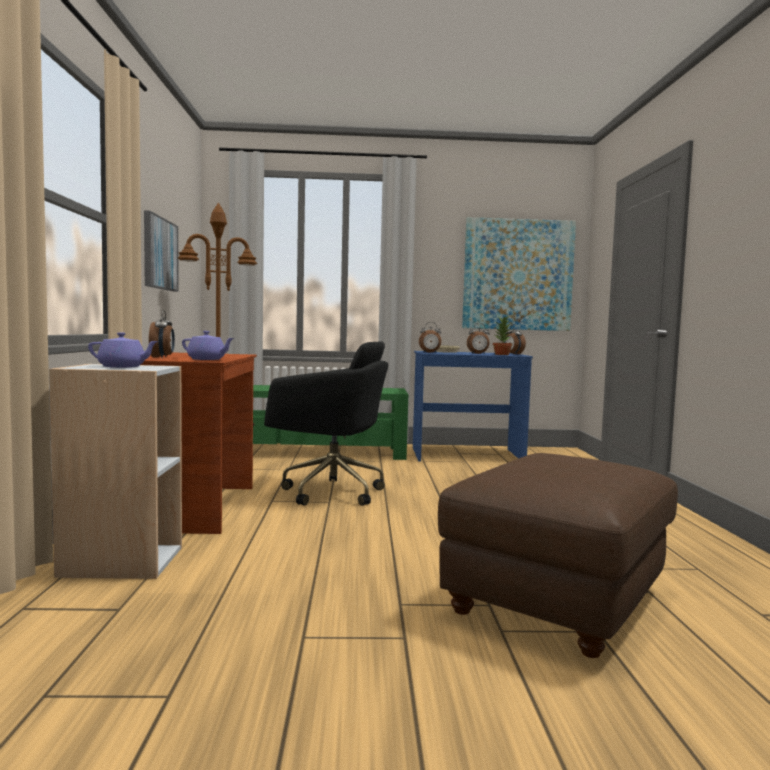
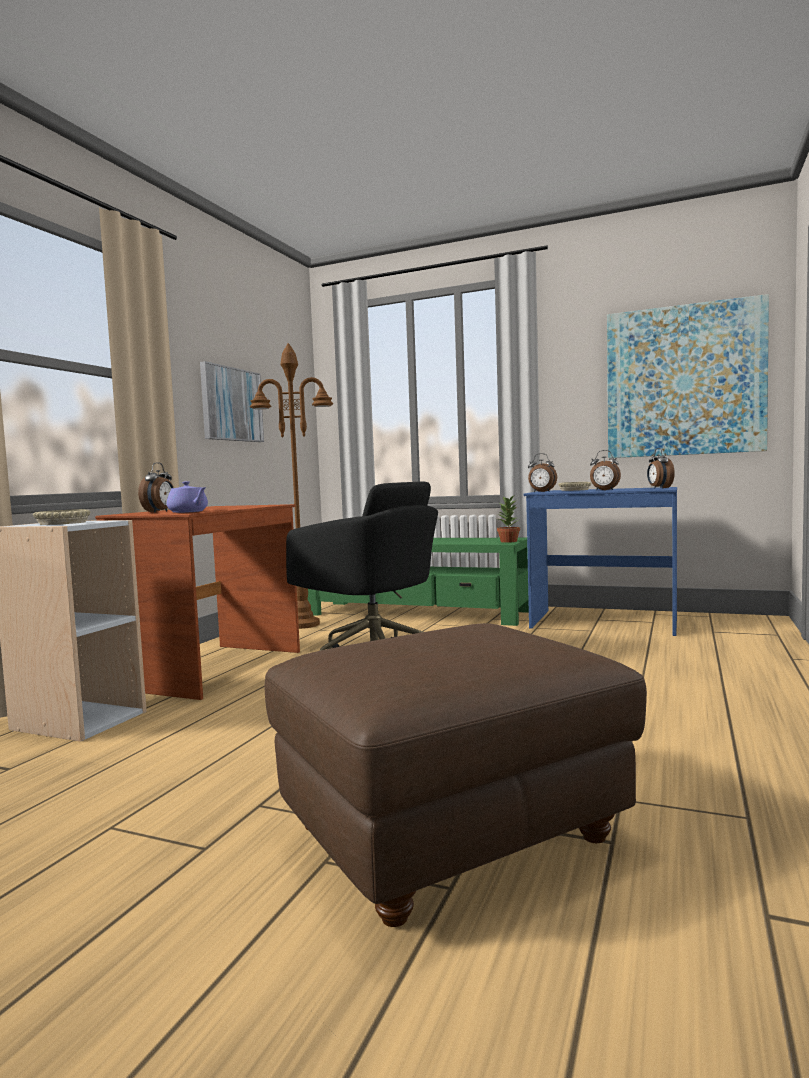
camera: 25 degrees right, 0 degrees up
(123, 367) = (63, 523): purple teapot -> beige bowl
(502, 354) = (636, 489): potted plant -> potted plant (508, 541)

